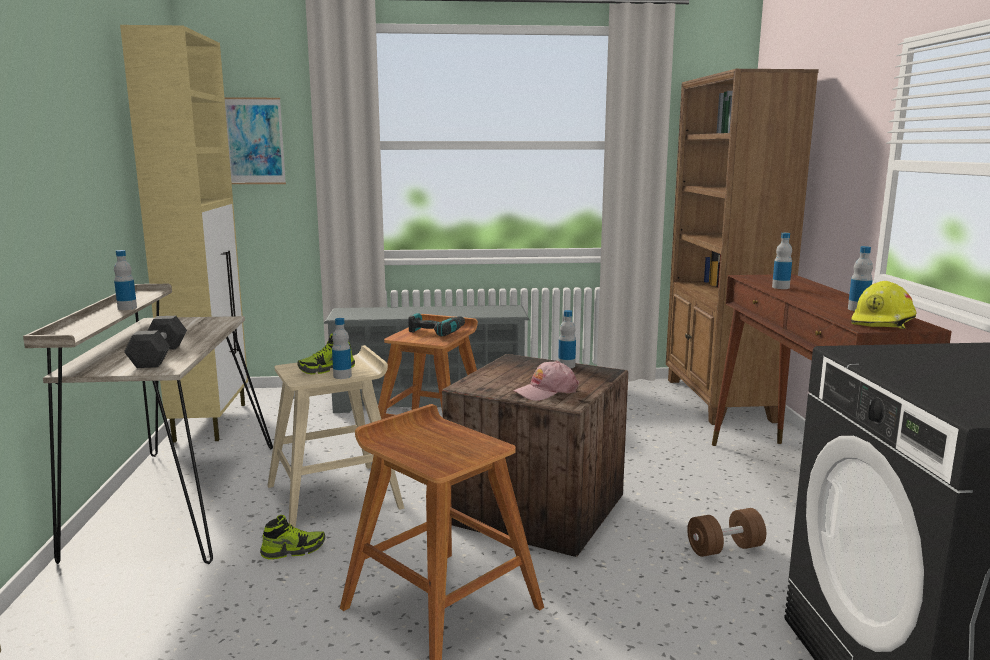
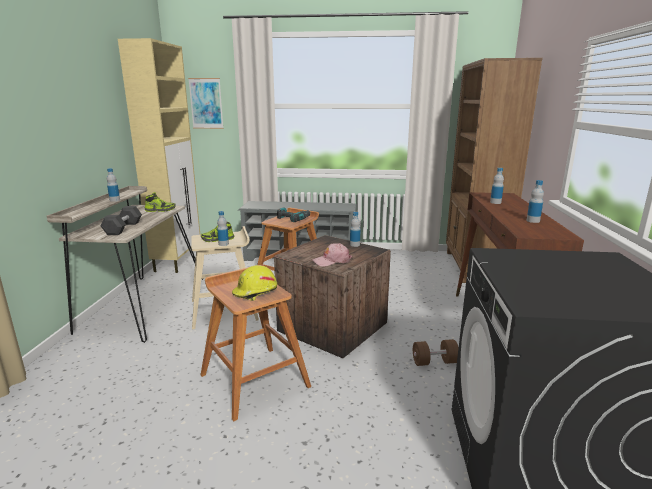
camera: 10 degrees right, 5 degrees up
(293, 550) = (190, 339): shoe -> shoe (160, 210)
(883, 322) = (541, 231): yellow hard hat -> yellow hard hat (255, 292)

